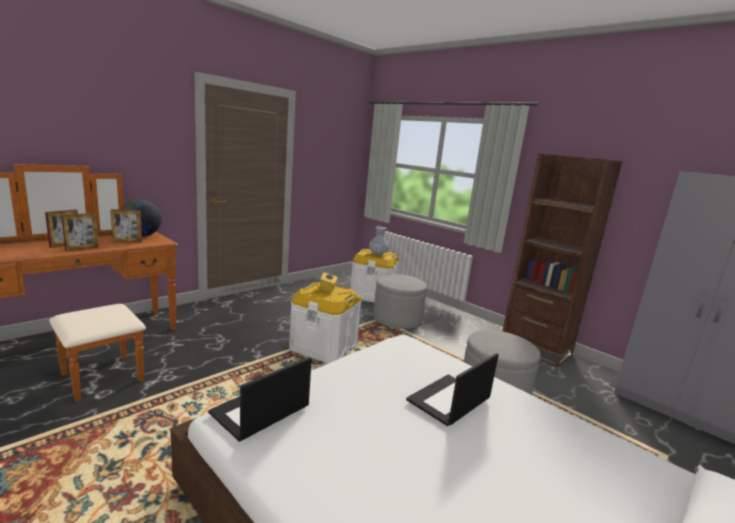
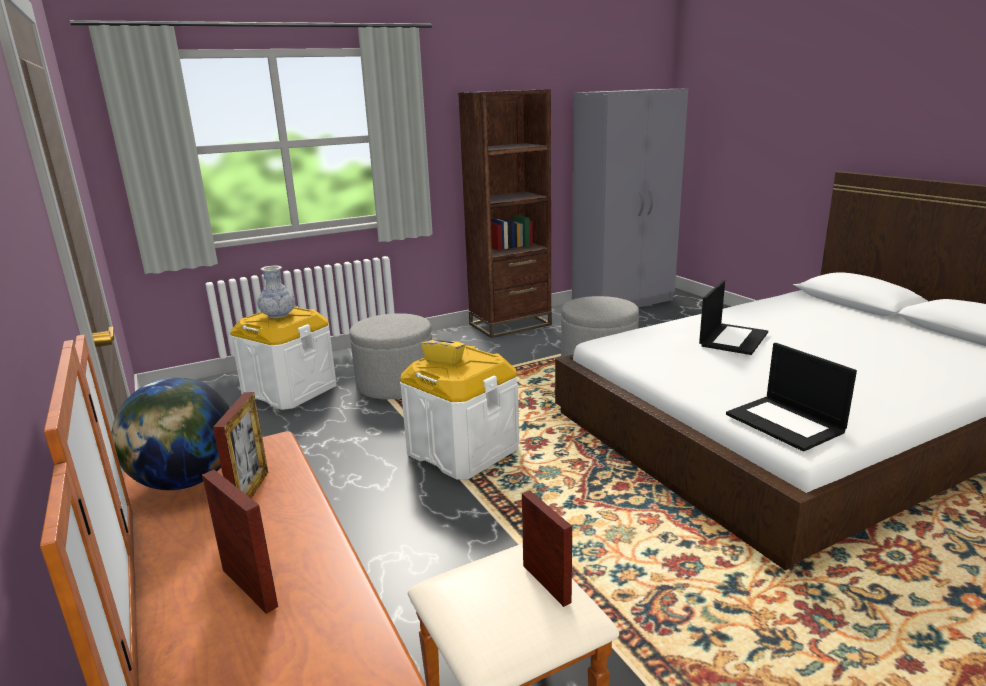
camera: 70 degrees left, 5 degrees up
(82, 249) = (309, 547): picture frame -> picture frame (546, 583)
(449, 400) = (733, 339): laptop -> laptop turned 120 degrees counterclockwise

